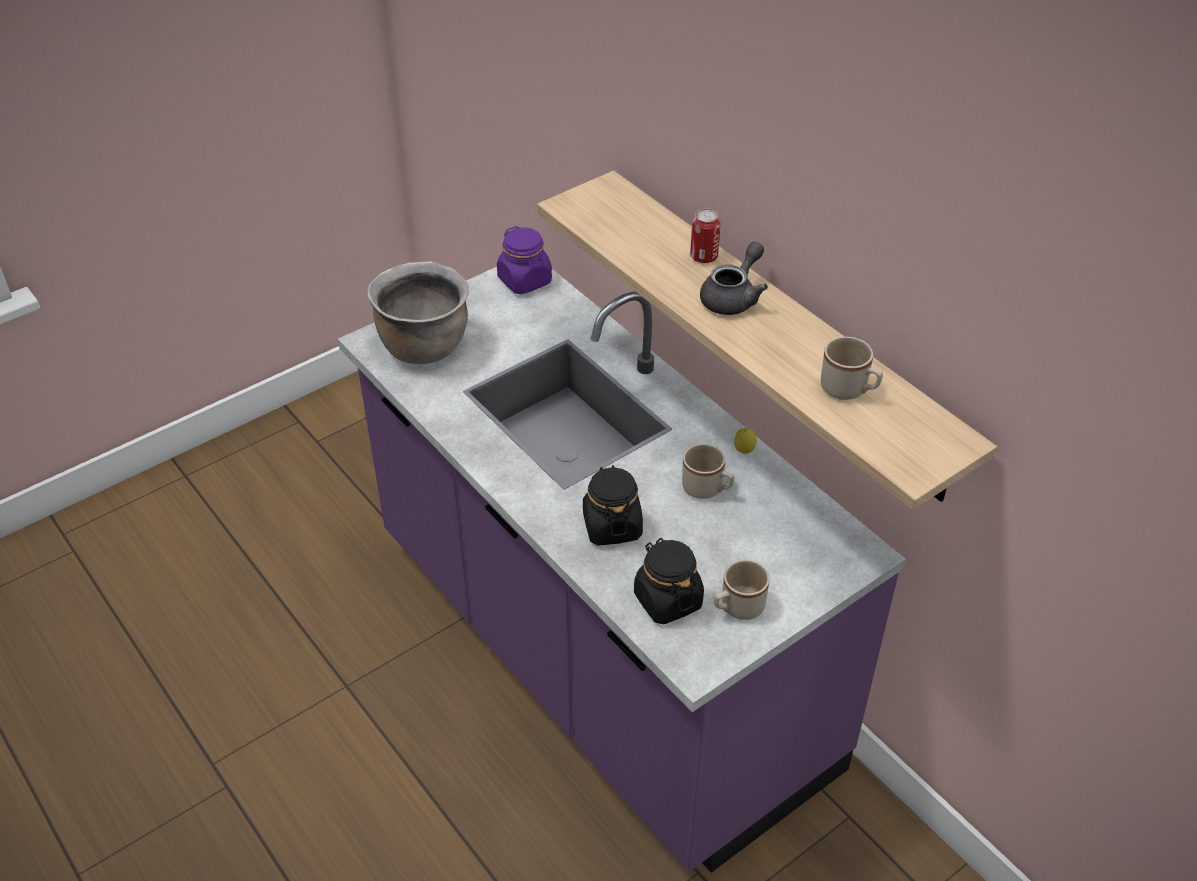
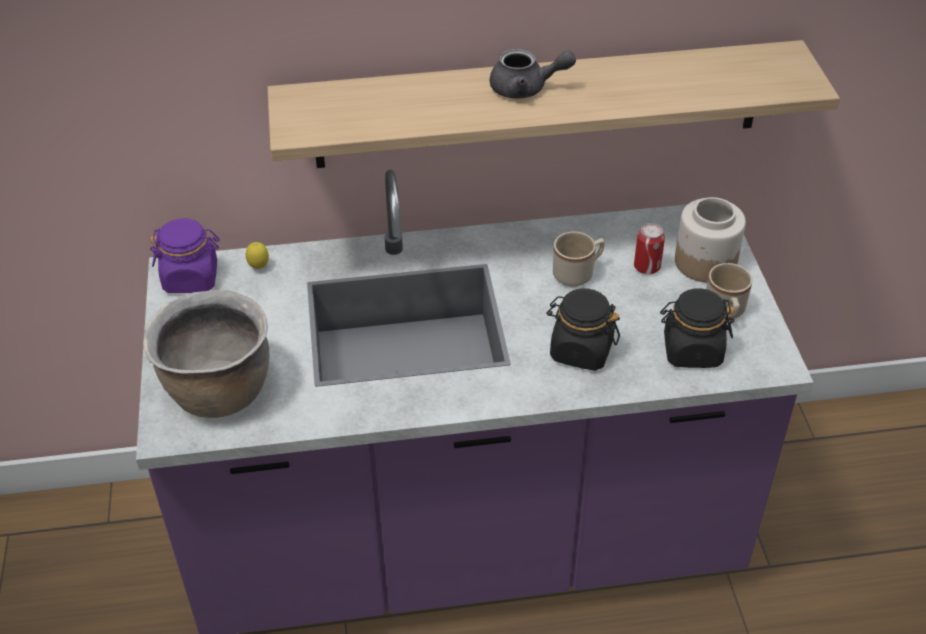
camera: 60 degrees left, 0 degrees up
(704, 257) = (455, 83): can -> can (647, 267)
(733, 297) = (526, 89): grey teapot -> grey teapot turned 120 degrees clockwise
(744, 452) = (549, 233): lemon -> lemon (259, 267)
(796, 570) = (704, 262): none -> jar
(849, 390) = (694, 78): beige mug -> none

